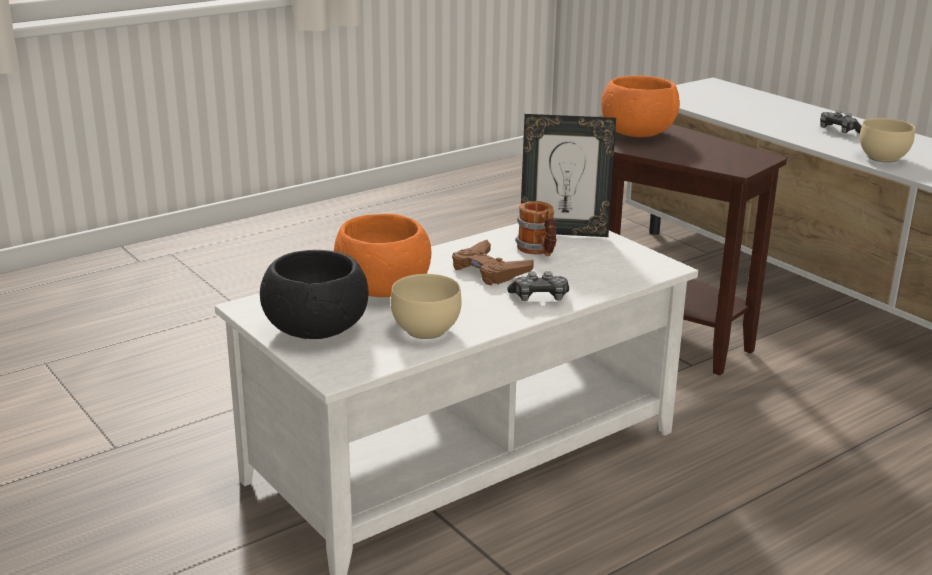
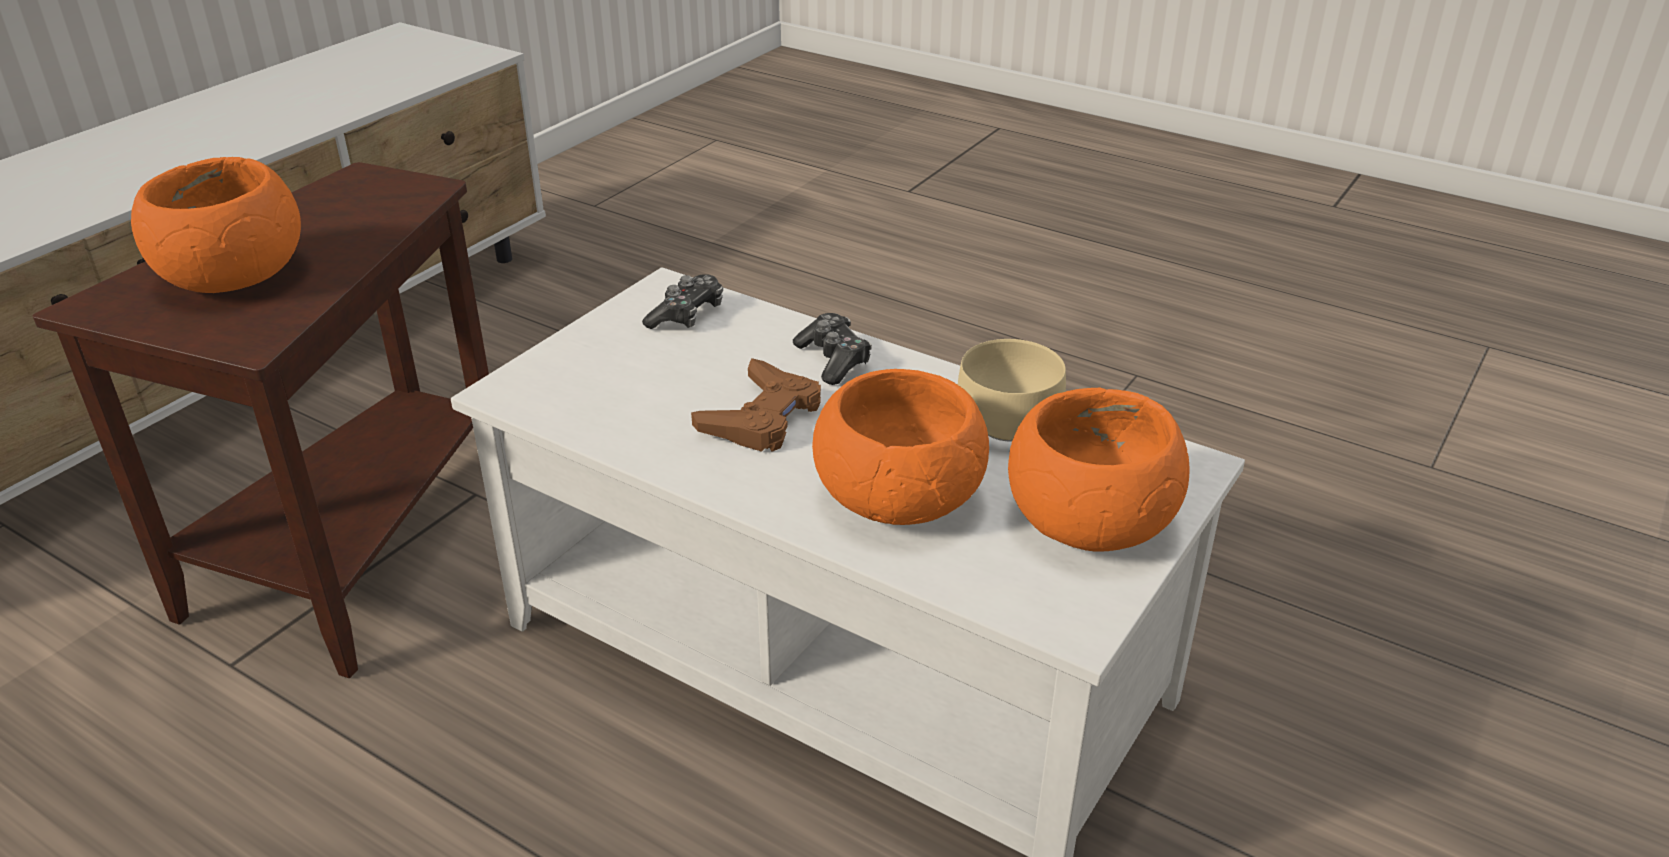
camera: 110 degrees left, 10 degrees up
(315, 330) = (1090, 522): black bowl -> orange bowl
(538, 251) = (658, 389): mug -> none
(564, 232) = (563, 380): picture frame -> none
(838, 131) = (80, 172): game controller -> game controller (687, 315)
(883, 159) = (240, 142): beige bowl -> none

